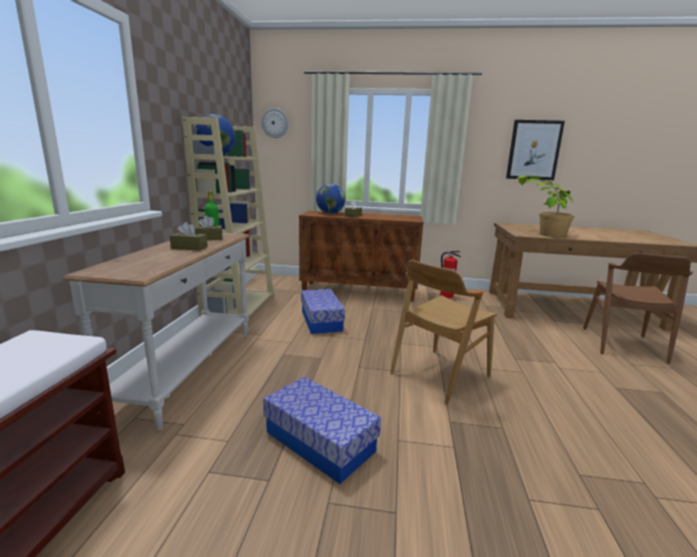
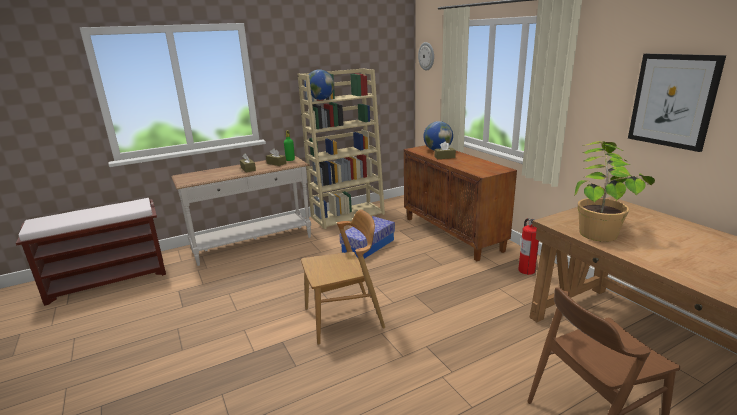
camera: 55 degrees right, 5 degrees up
(320, 441) = (222, 306): storage box -> none
(439, 375) = (344, 318): brown chair -> brown chair turned 150 degrees clockwise

